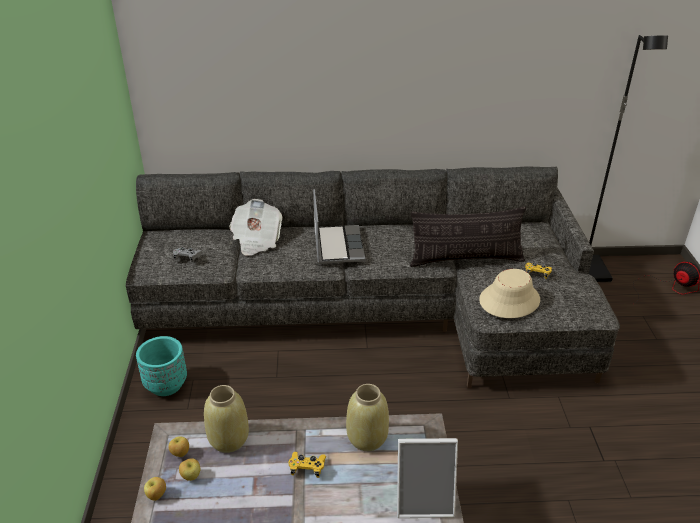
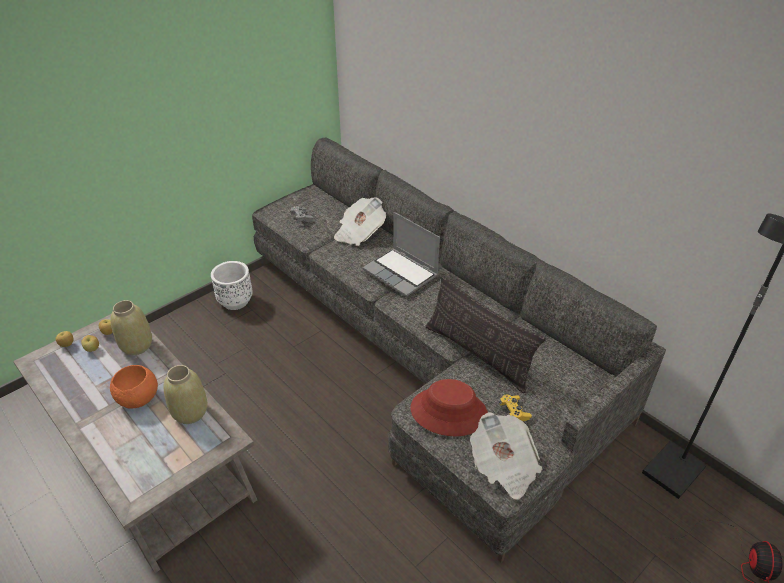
camera: 50 degrees right, 5 degrees up
(166, 385) = (235, 301): turquoise planter -> white planter
(307, 468) = (137, 398): yellow game controller -> orange bowl
(337, 245) = (401, 273): laptop -> laptop turned 90 degrees clockwise
(424, 500) = (149, 478): picture frame -> none
(509, 300) = (449, 412): beige hat -> red hat
(580, 304) = (504, 467): none -> newspaper

